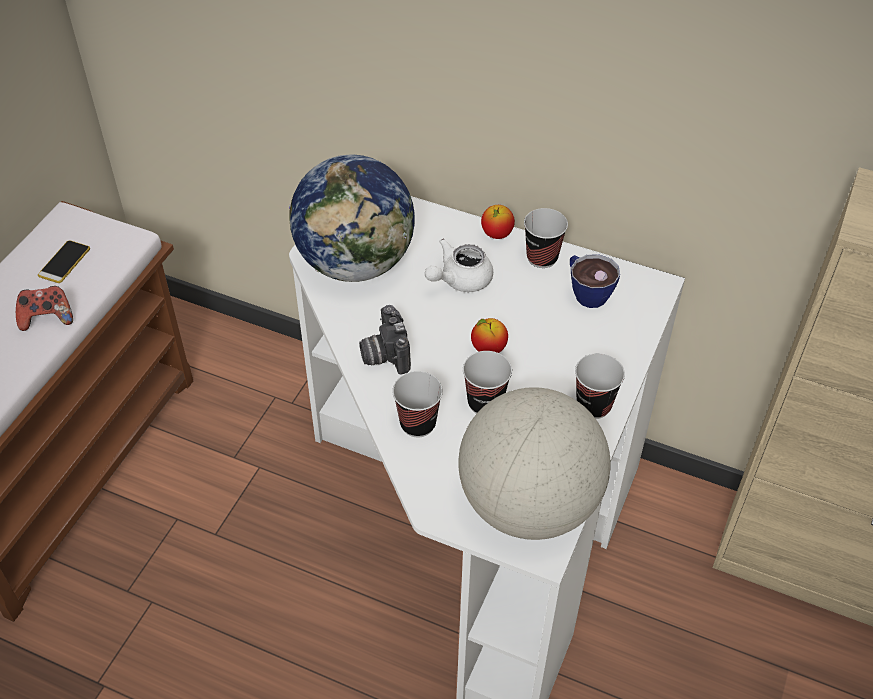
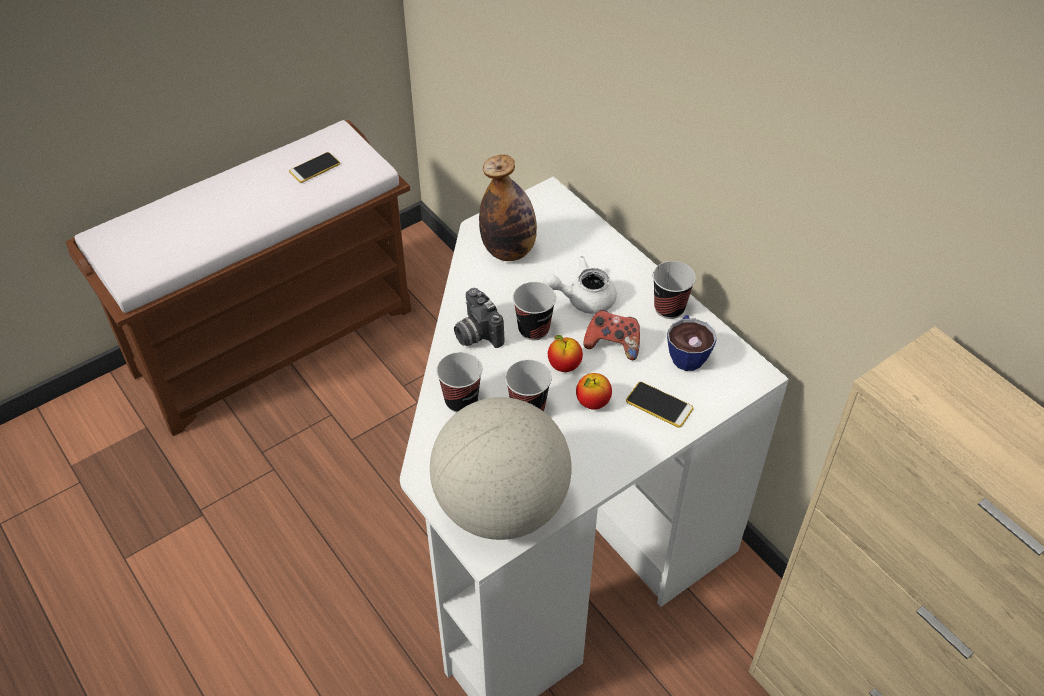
camera: 30 degrees right, 0 degrees up
(47, 318) = (274, 206): game controller -> game controller (613, 345)
(356, 263) = (509, 251): globe -> bottle
(384, 354) = (476, 334): camera -> camera turned 45 degrees counterclockwise
(496, 234) = (644, 273): apple -> apple (592, 402)
(593, 406) = (618, 452): cup -> cup (534, 329)
(597, 348) = (659, 405): none -> phone

